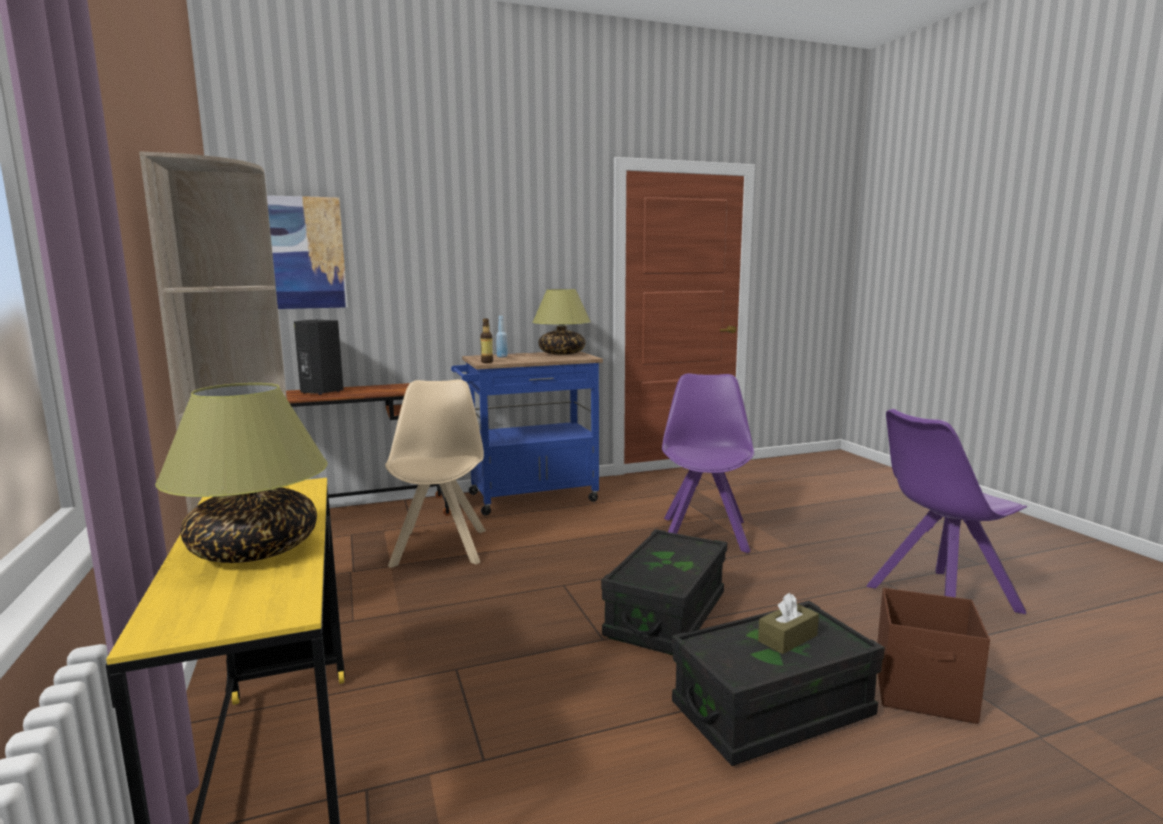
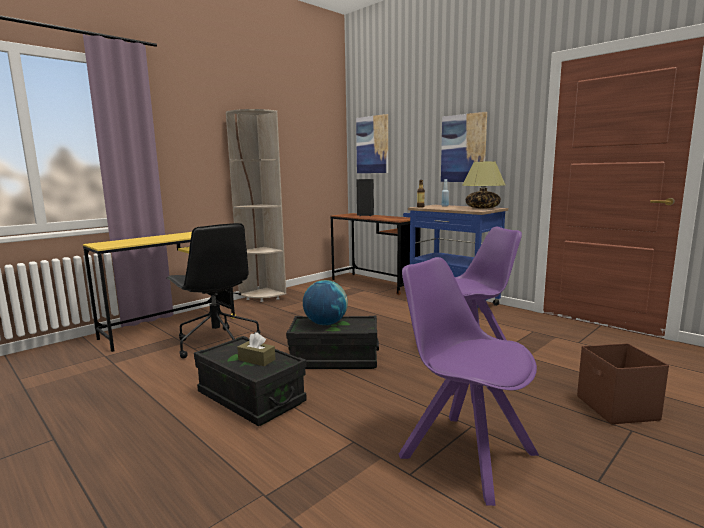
camera: 65 degrees right, 0 degrees up
(255, 550) = (151, 239): table lamp -> none
(440, 546) = (360, 302): beige chair -> none
(479, 723) = (215, 343): none -> black office chair
(501, 268) = (463, 148): none -> picture
(656, 565) = (325, 324): none -> globe
(925, 692) = (298, 446): brown storage box -> brown storage box (617, 408)

